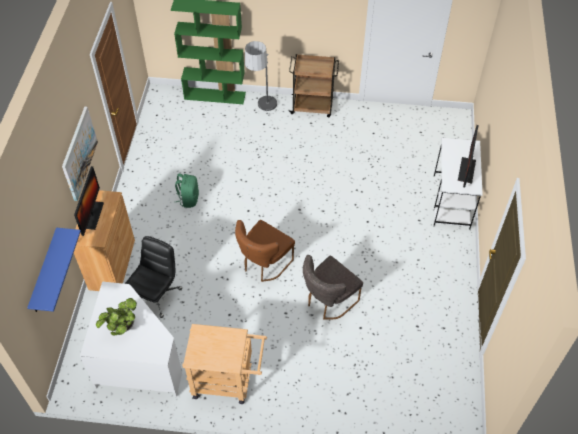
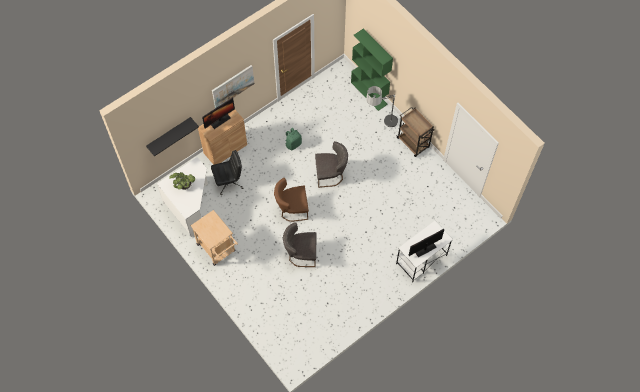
camera: 45 degrees right, 10 degrees up
(45, 272) = (169, 134): blue shelf -> black shelf
(265, 197) = (331, 175): none -> grey chair

